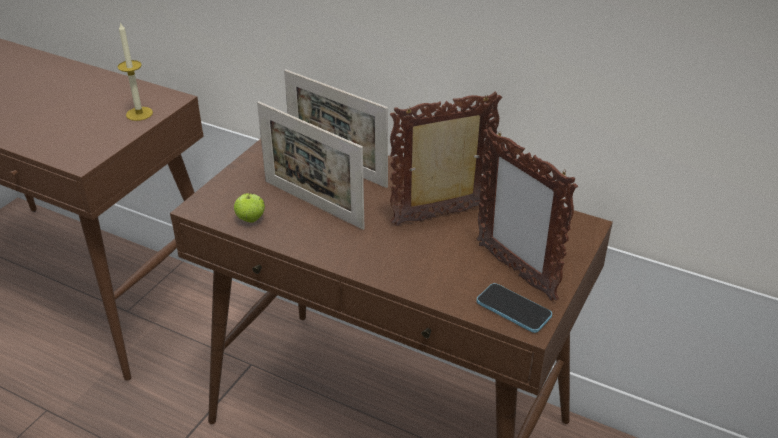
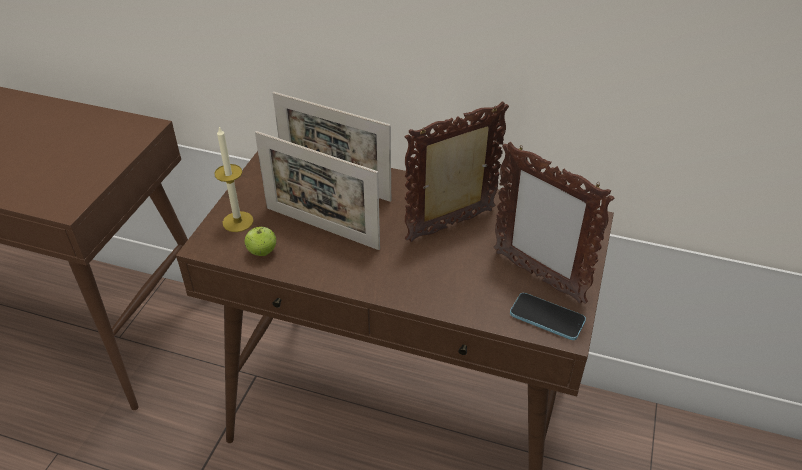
camera: 10 degrees left, 5 degrees up
(139, 114) = (115, 146): candle -> candle (238, 221)

